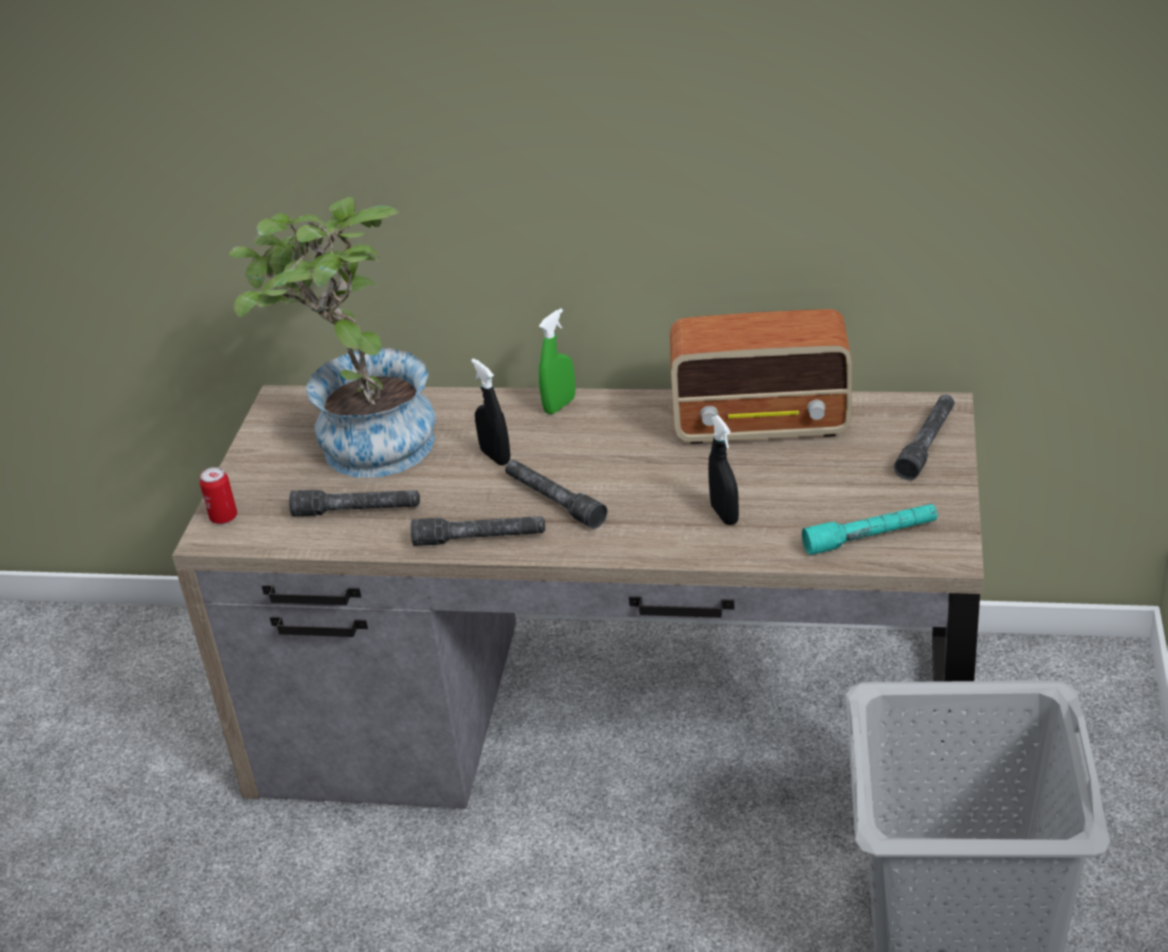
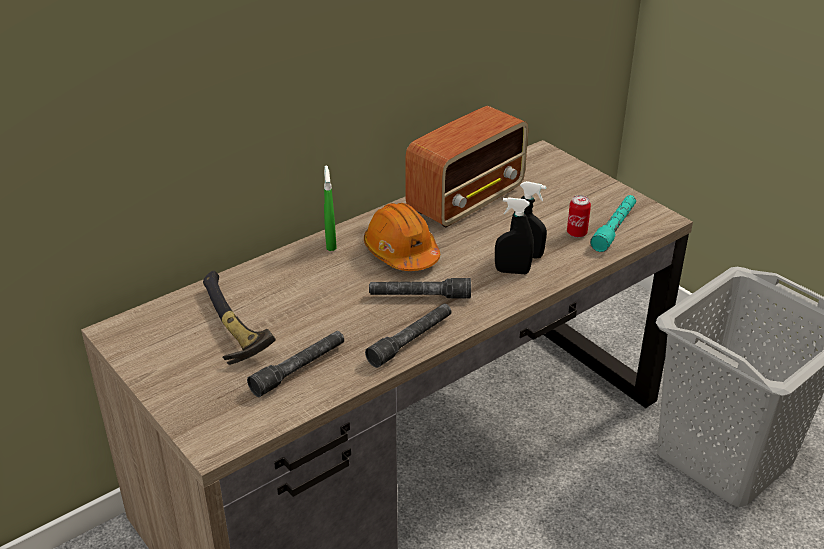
camera: 50 degrees left, 0 degrees up
(223, 517) = (202, 427): can -> can (576, 233)
(361, 444) = (230, 328): potted plant -> hammer
(495, 456) = (339, 290): black spray bottle -> black spray bottle (512, 271)
(607, 448) = (401, 252): none -> orange hard hat
(926, 444) = (564, 172): grey flashlight -> none

